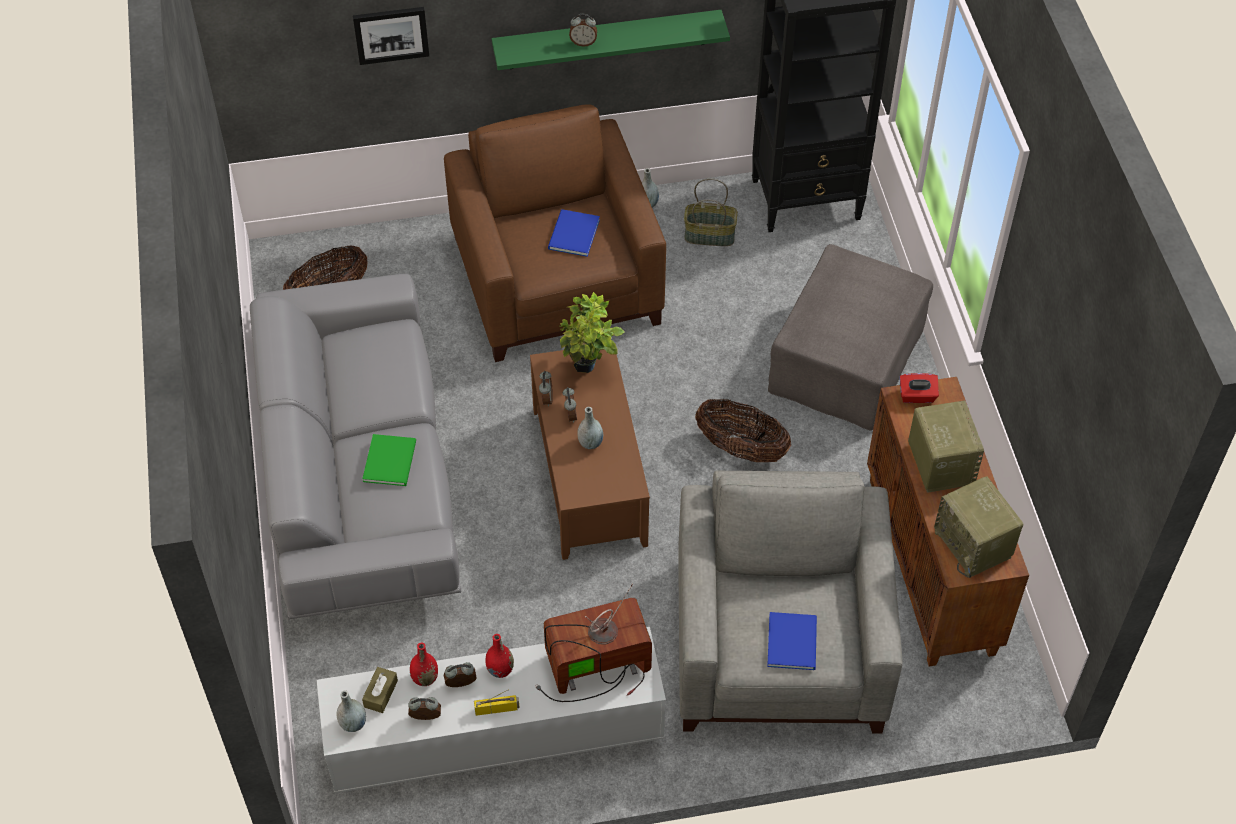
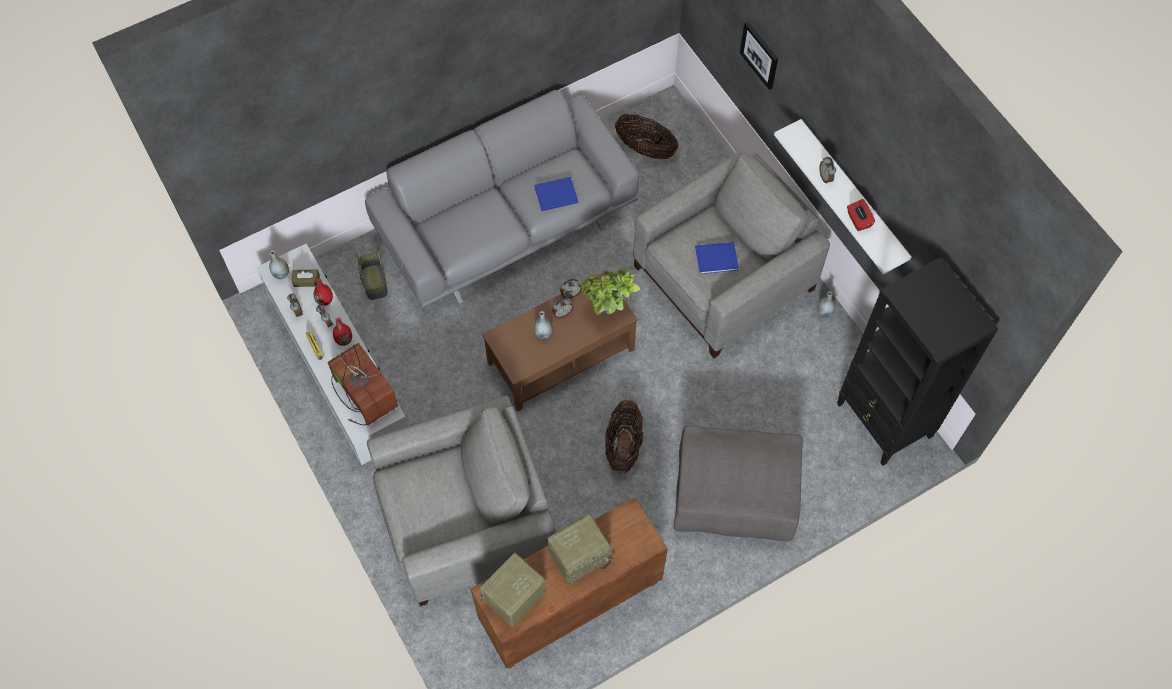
camera: 70 degrees right, 10 degrees up
(391, 460) = (484, 222): green book -> none
(558, 282) = (722, 279): brown armchair -> grey armchair
(607, 39) = (852, 195): green shelf -> white shelf
(710, 235) = (814, 364): basket -> basket (375, 282)
(793, 640) = (417, 507): blue book -> blue book (557, 195)
(917, 396) = (636, 524): red tissue box -> red tissue box (858, 220)

